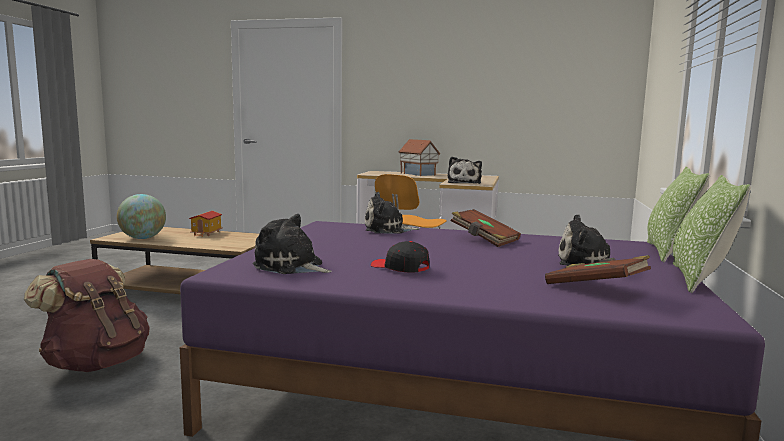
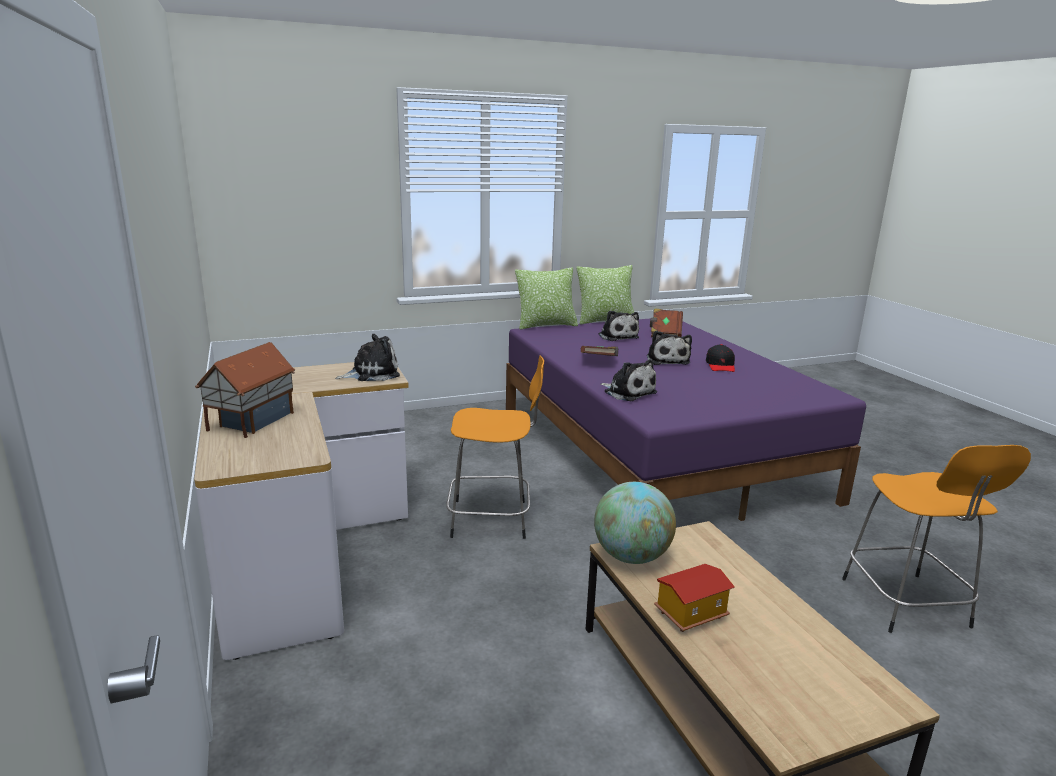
camera: 125 degrees left, 10 degrees up
(96, 363) = (907, 605): brown backpack -> orange stool
(143, 238) = (823, 655): globe -> globe (631, 556)
(291, 266) = (784, 386): plush toy -> plush toy (667, 360)

